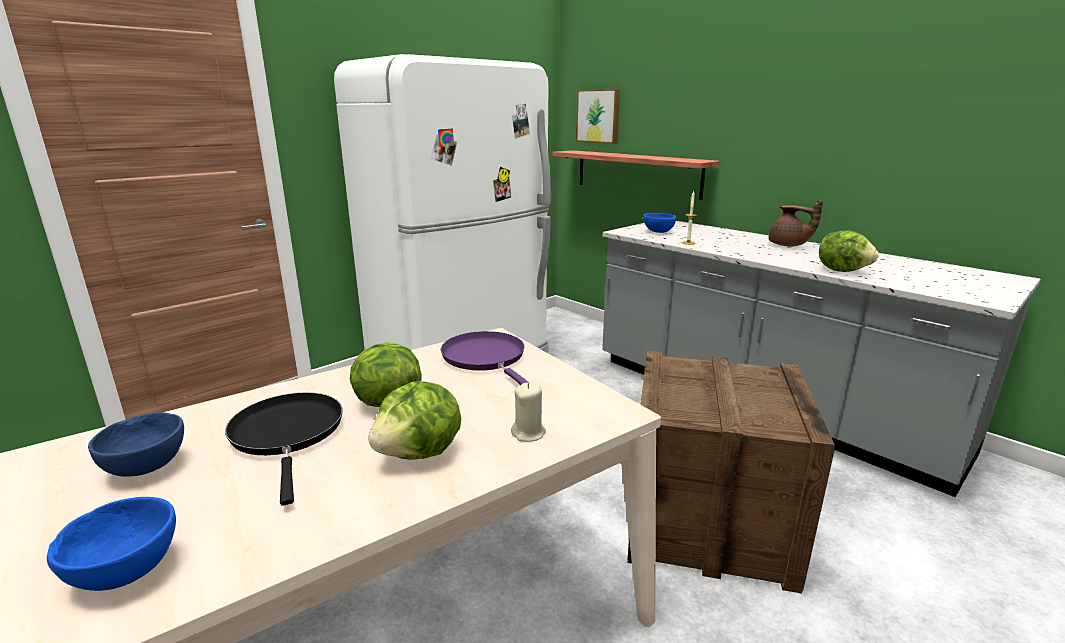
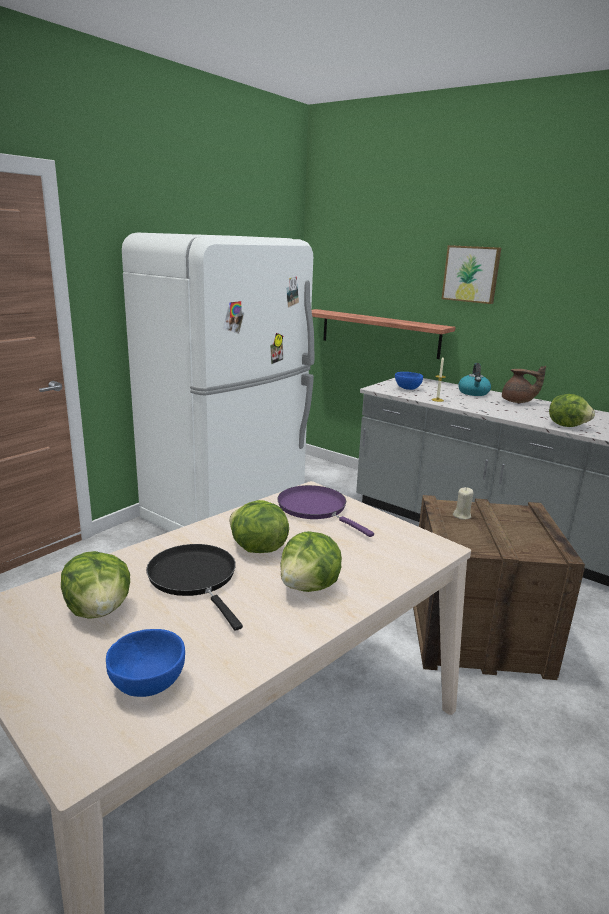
camera: 10 degrees left, 0 degrees up
(148, 467) = (99, 610): blue bowl -> lettuce
(529, 433) = (382, 567): beige candle -> beige candle (462, 515)
(599, 116) = (343, 280): picture -> picture (471, 274)
(737, 236) = (473, 393): none -> kettle

